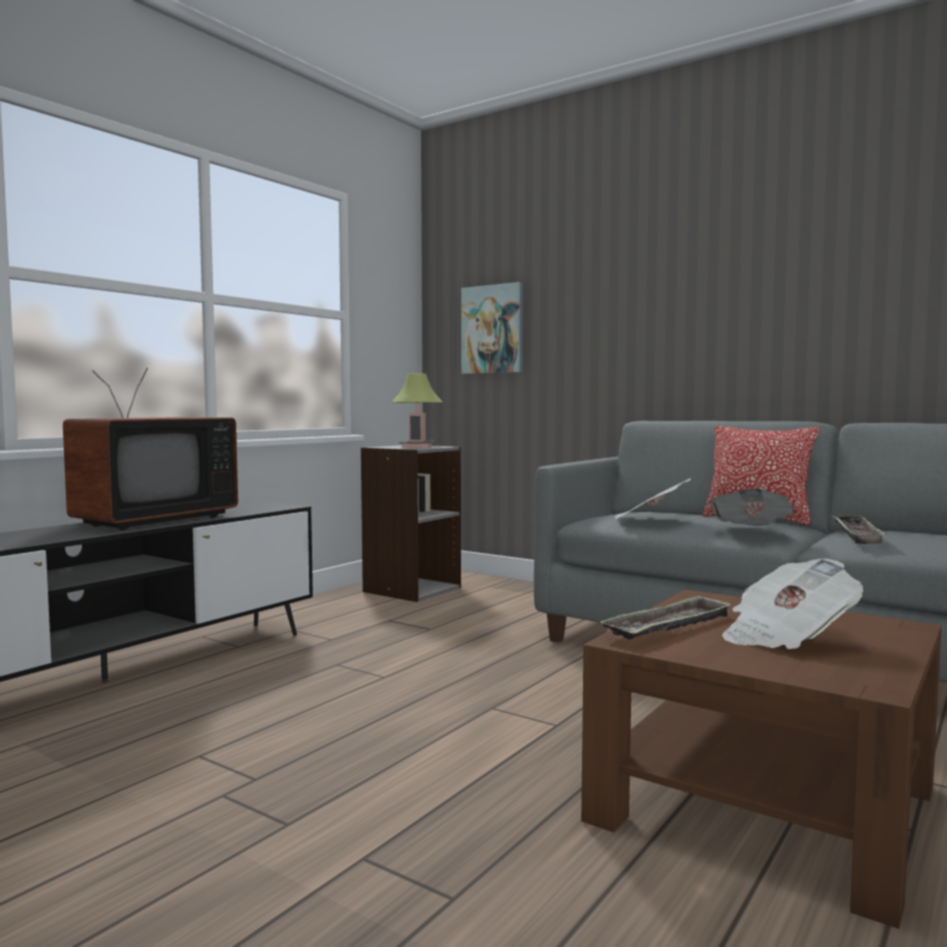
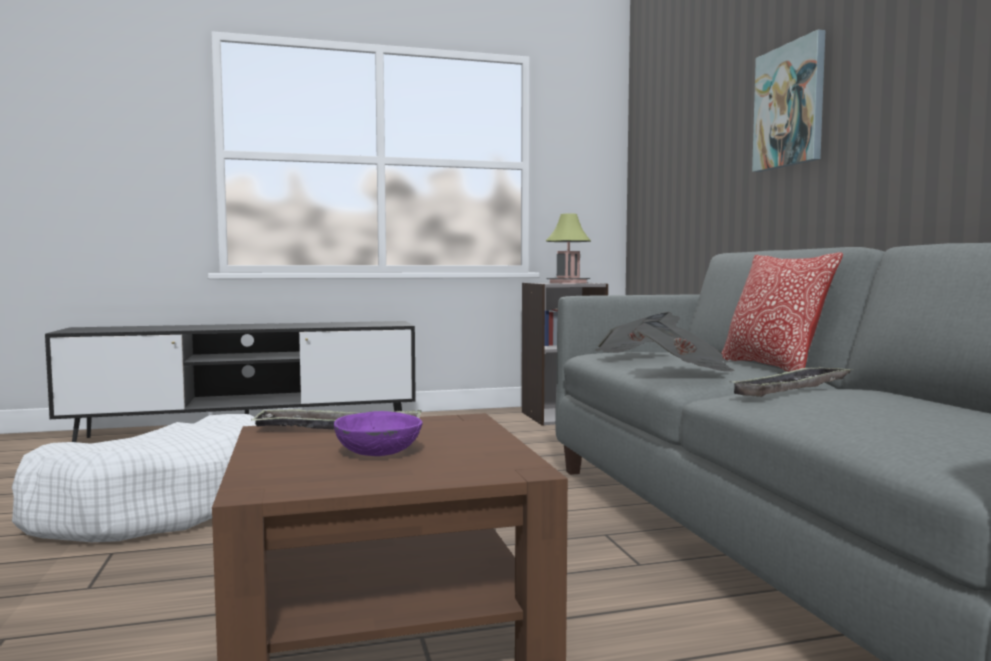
camera: 40 degrees right, 0 degrees up
(148, 520) = (285, 325): television -> none
(257, 793) = (158, 506): none -> white dog bed
(493, 329) = (665, 166): picture -> picture (789, 106)
(786, 637) = (377, 452): newspaper -> purple bowl

